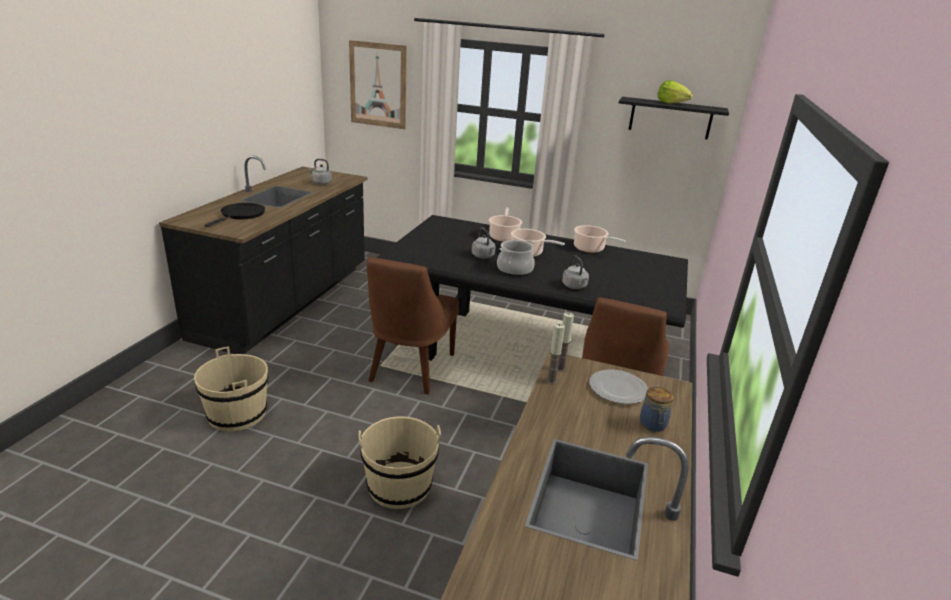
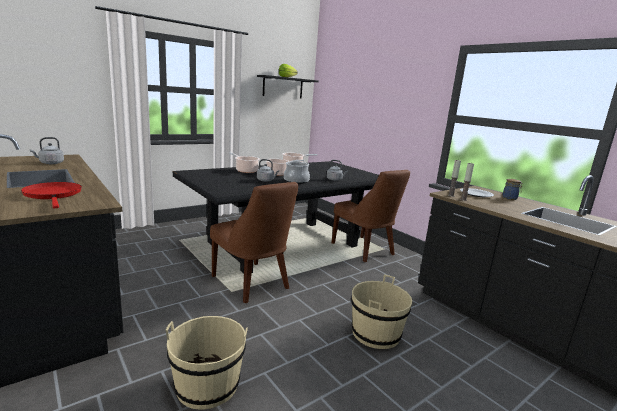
camera: 55 degrees left, 10 degrees down
(241, 215) = (53, 195): black frying pan -> red frying pan
(378, 85) = (50, 68): picture -> none

